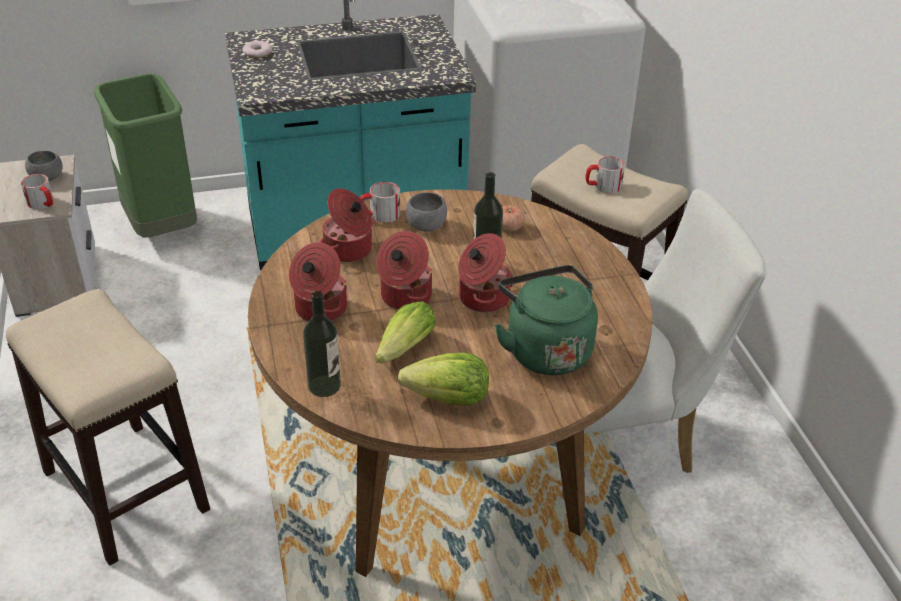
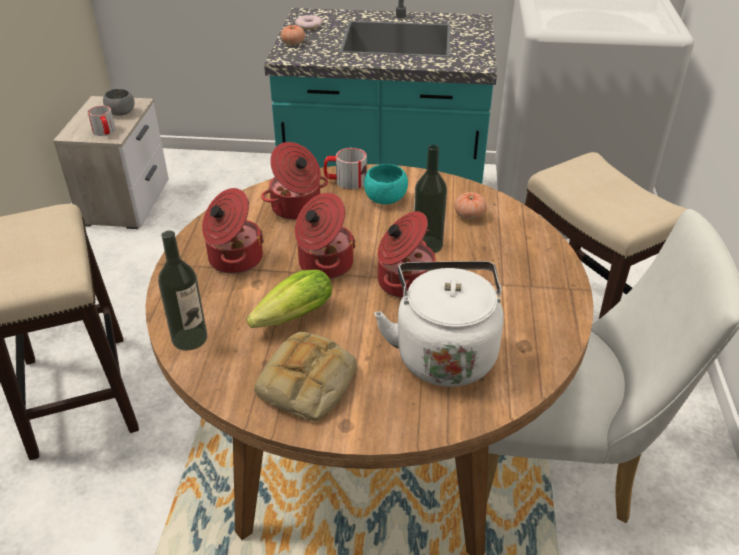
camera: 20 degrees right, 0 degrees up
(162, 228) = (226, 177): green trash can -> none
(254, 76) = (293, 43): none -> tomato
(426, 225) = (385, 199): grey bowl -> turquoise bowl
(449, 399) = (308, 384): lettuce -> bread
(545, 349) = (443, 353): green kettle -> white kettle
(603, 186) = (600, 196): mug -> none

